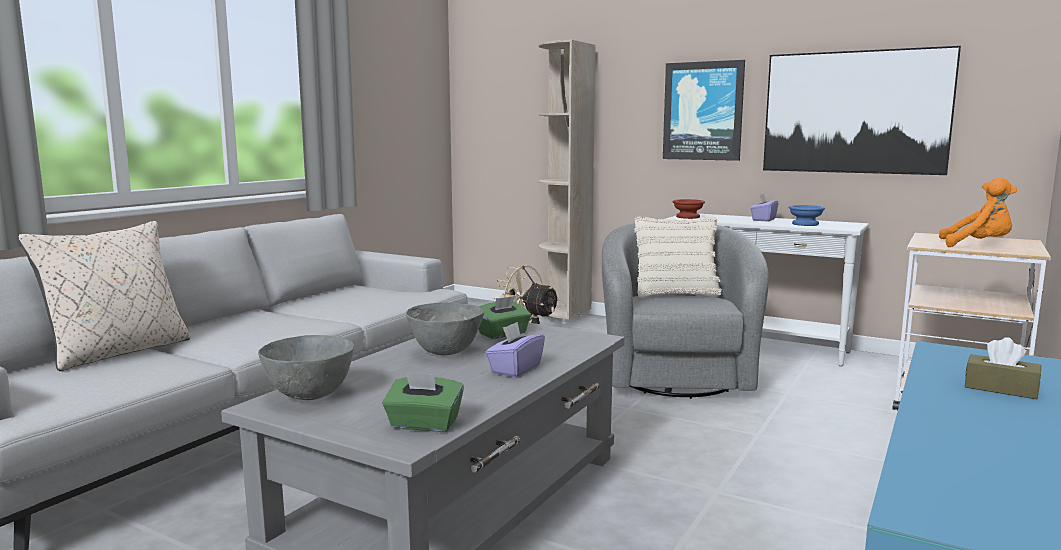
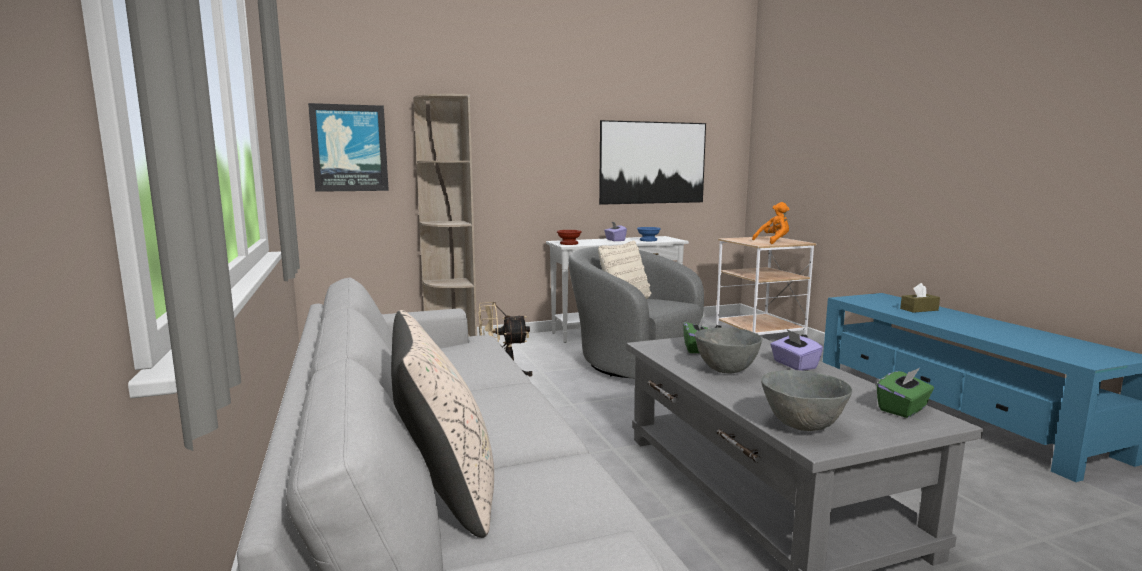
camera: 50 degrees left, 0 degrees up
(703, 111) = (554, 160): picture -> picture (349, 148)

